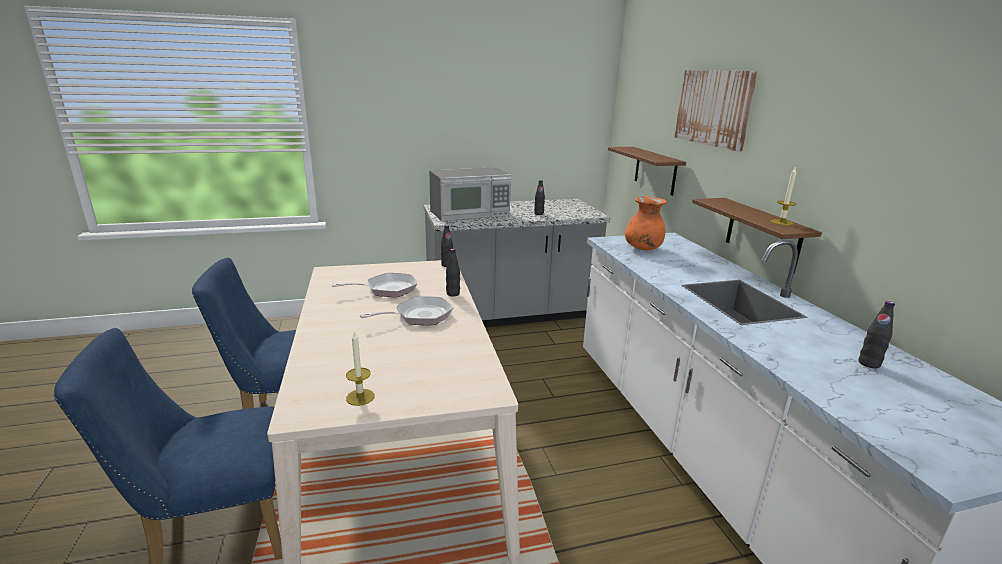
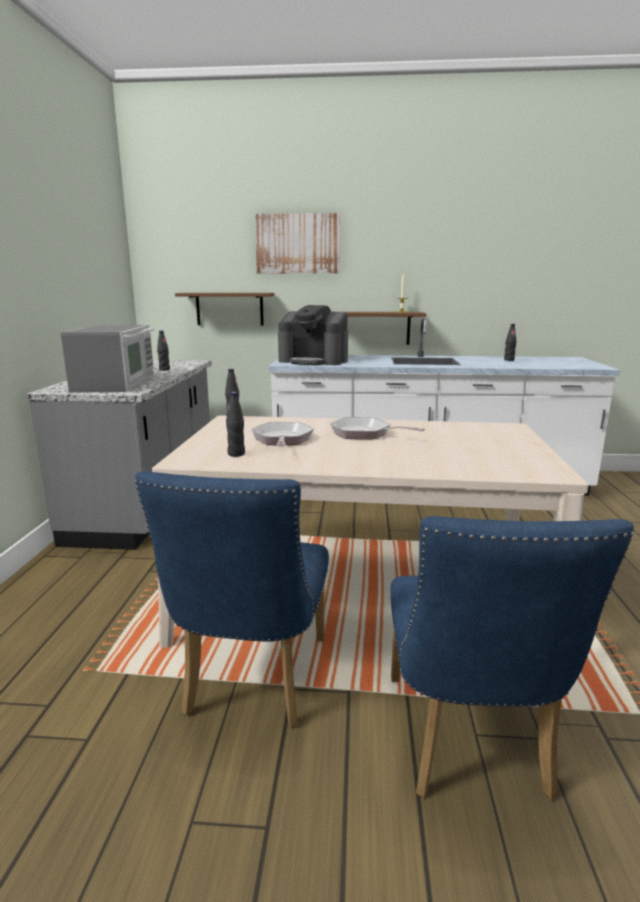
camera: 70 degrees left, 5 degrees down
(360, 397) = (522, 456): candle -> none
(419, 316) = (365, 434): frying pan -> frying pan turned 45 degrees counterclockwise
(453, 294) = (318, 422): black bottle -> black bottle (236, 454)
(643, 249) = (314, 361): orange vase -> coffee machine

